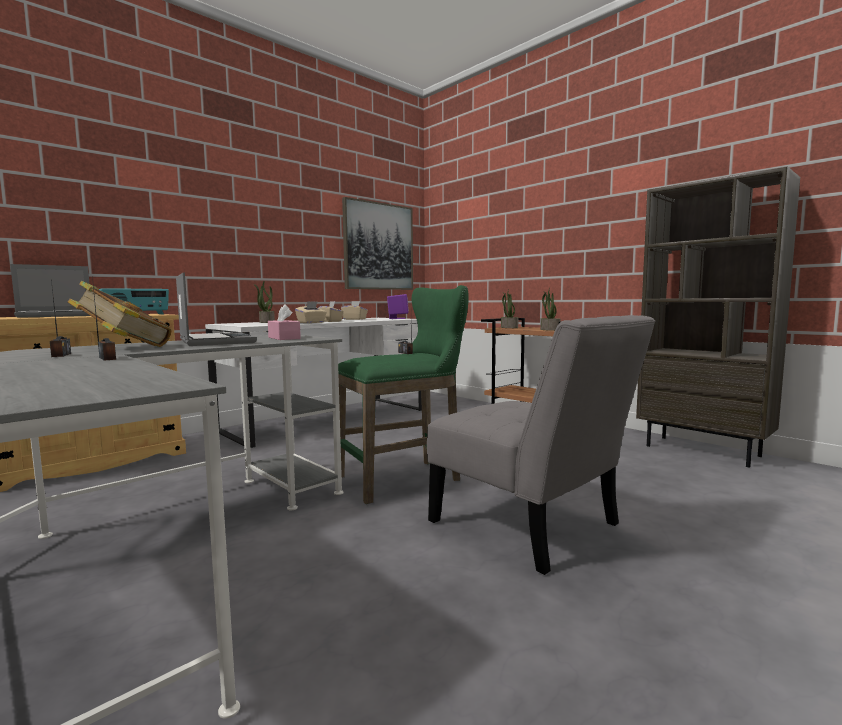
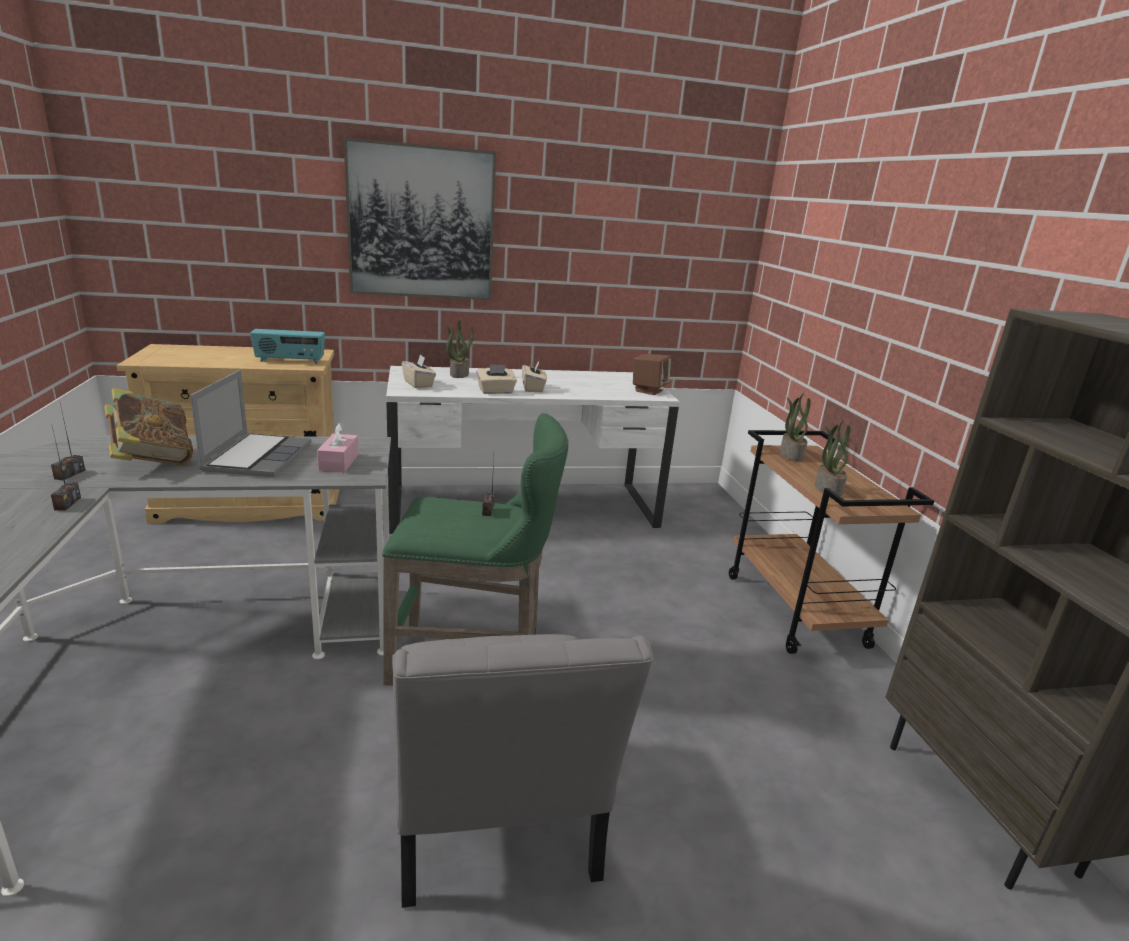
camera: 30 degrees right, 15 degrees up
(57, 316) = (221, 353): laptop -> none
(354, 319) = (587, 381): beige tissue box -> beige tissue box (419, 384)
(378, 246) = (665, 265): picture -> picture (421, 223)
(397, 318) = (648, 390): purple speaker -> brown speaker

